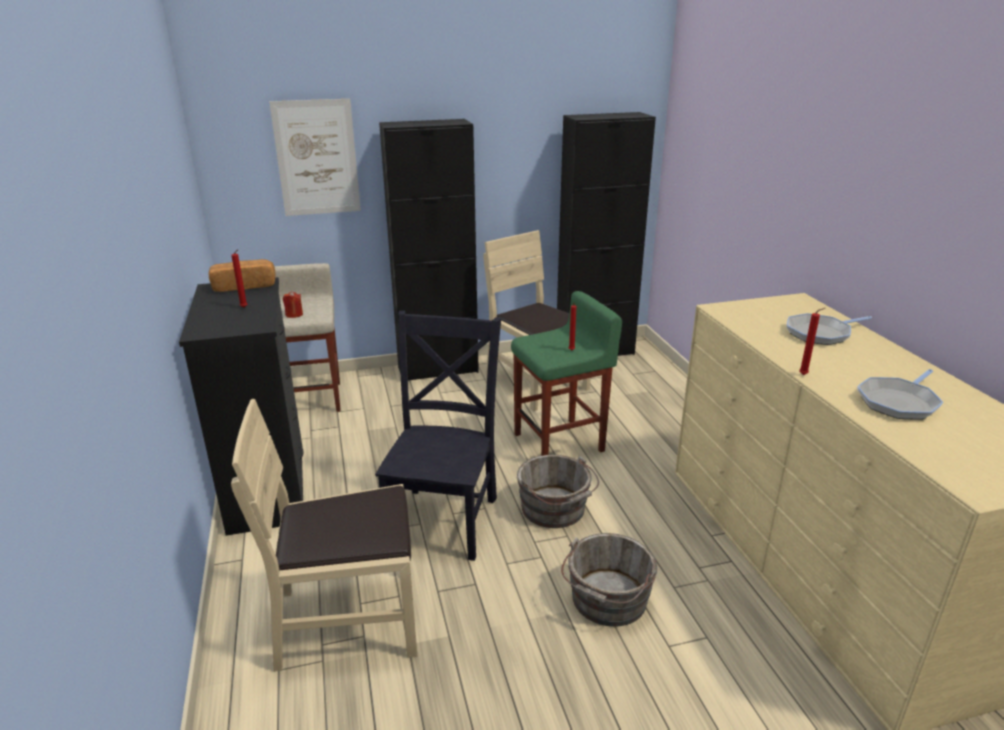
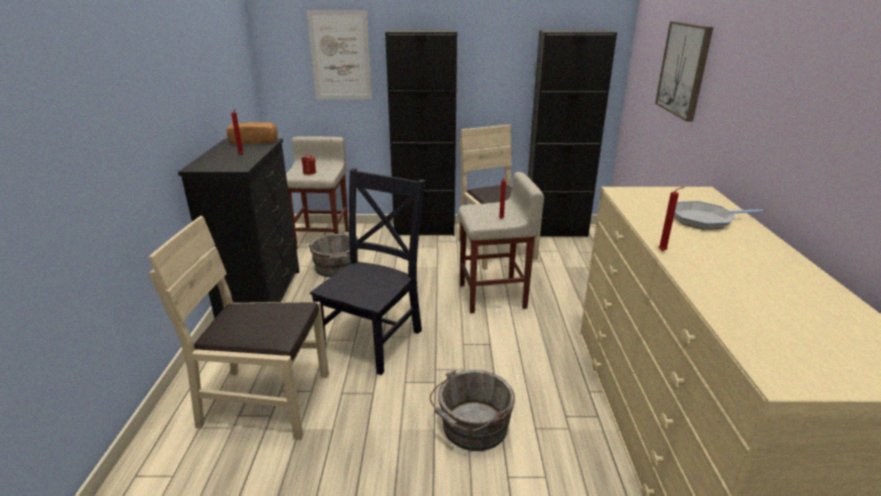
camera: 15 degrees right, 0 degrees up
(555, 510) = (464, 347): grey bucket -> grey bucket (337, 268)
(560, 442) = (493, 296): green stool -> beige stool
(748, 162) = (684, 69): none -> picture
(899, 402) = (746, 286): frying pan -> none

